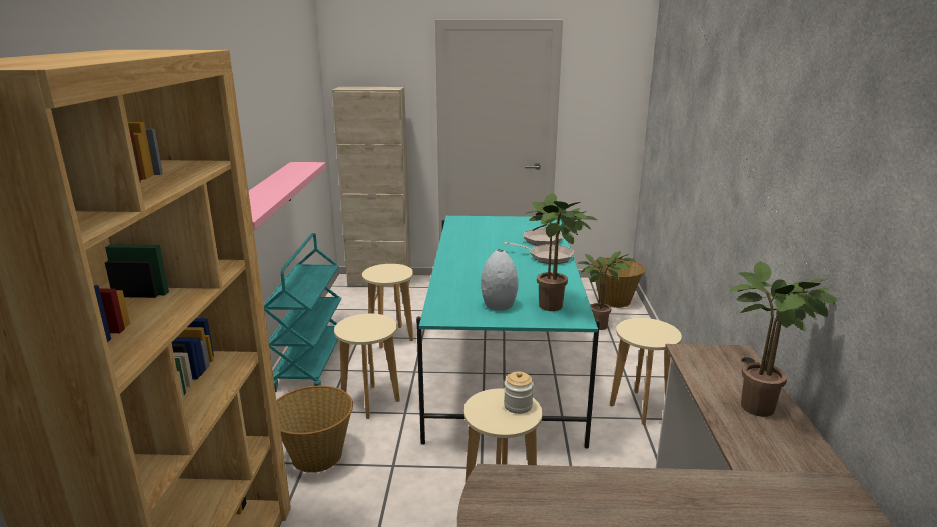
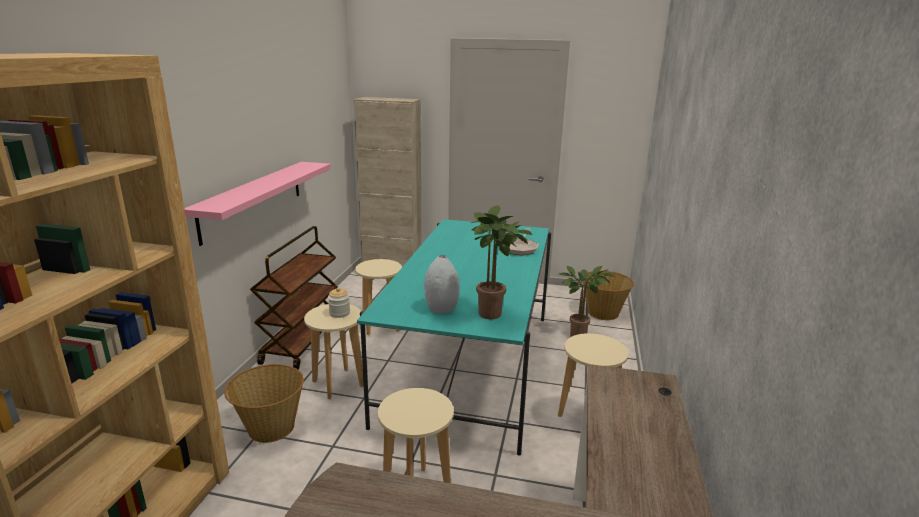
camera: 10 degrees right, 0 degrees up
(310, 363) = (302, 342): turquoise cart -> brown cart
(518, 405) = (432, 407): jar -> jar (339, 313)
(547, 257) = (514, 266): frying pan -> none
(764, 409) = (654, 445): potted plant -> none

